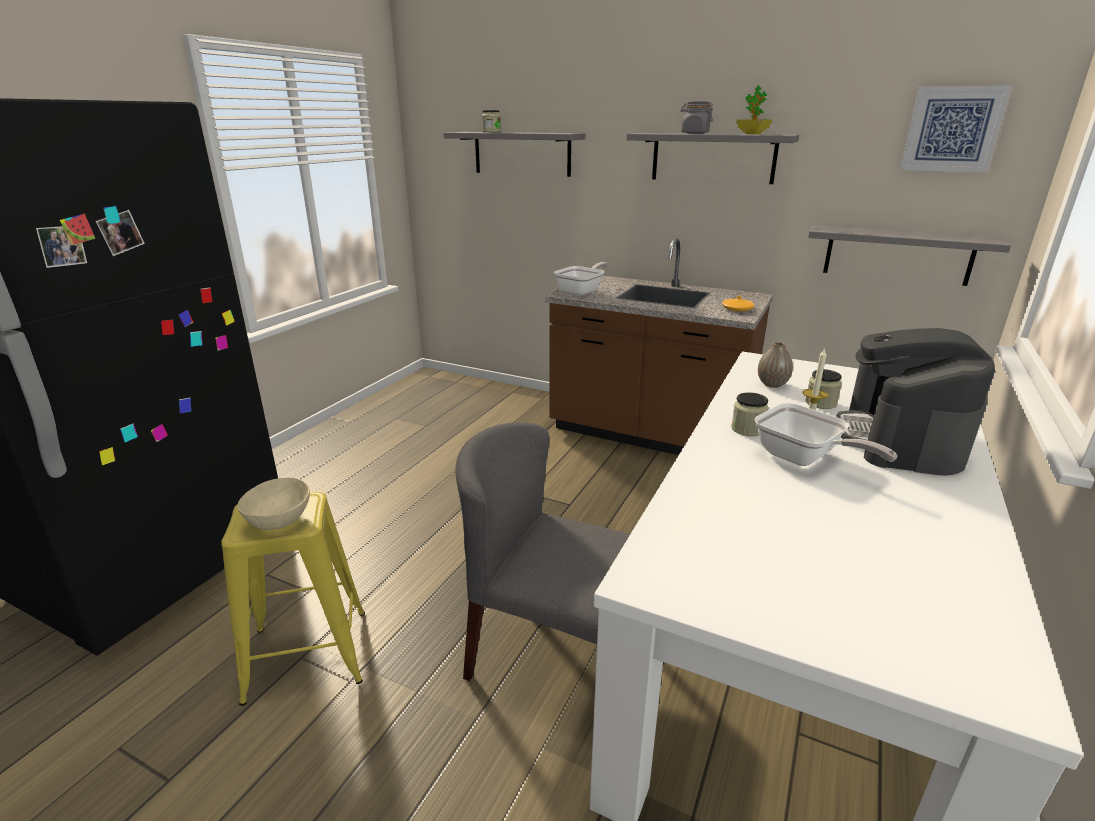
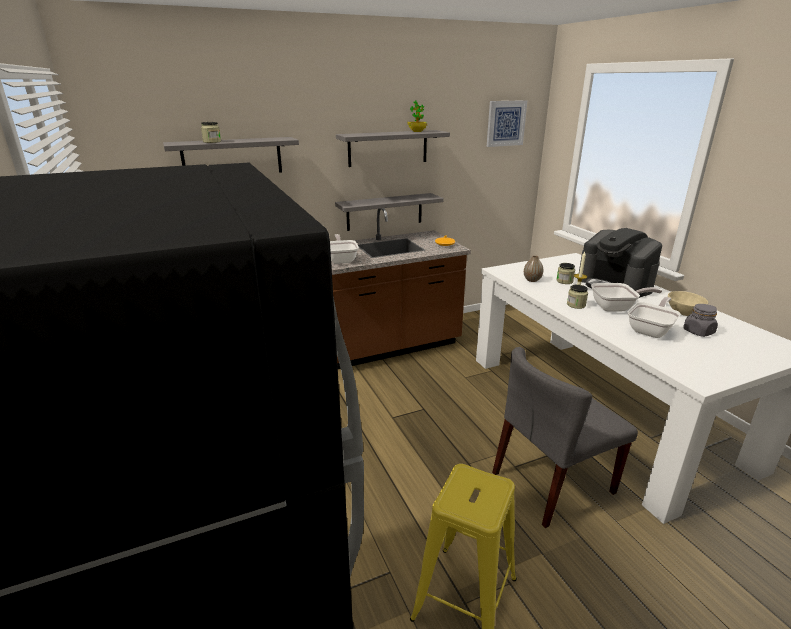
camera: 50 degrees left, 0 degrees up
(281, 521) = (485, 493): beige bowl -> beige bowl (683, 312)
(695, 133) = (385, 133): grey jar -> grey jar (698, 332)
(772, 503) = (651, 330): none -> frying pan
(897, 255) = (490, 193): grey shelf -> grey shelf (384, 212)

